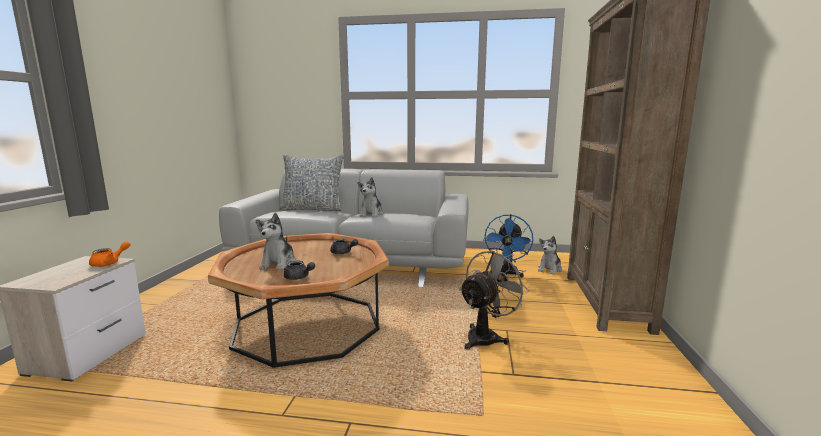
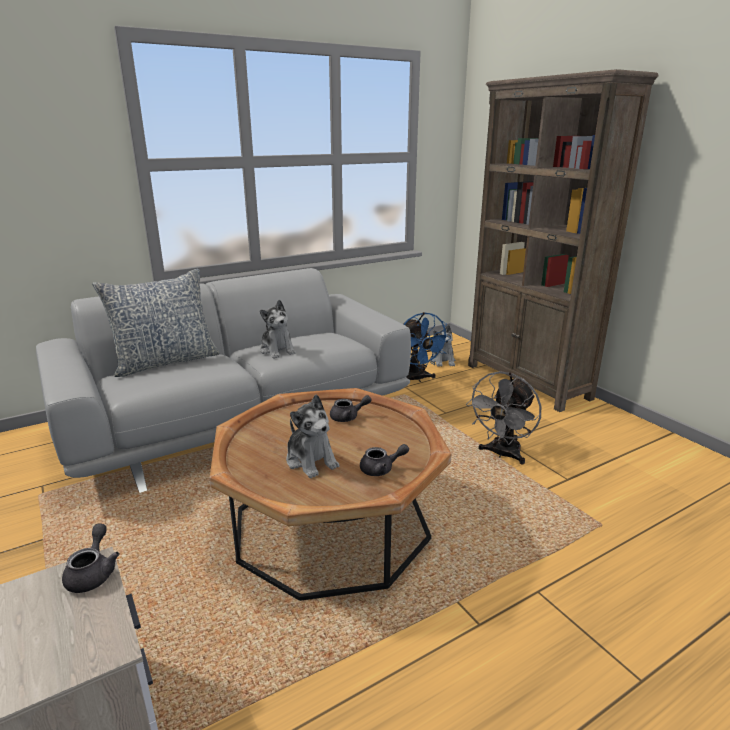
camera: 40 degrees left, 10 degrees up
(109, 263) = (93, 573): orange teapot -> grey teapot
(486, 337) = (502, 454): grey fan -> grey fan turned 150 degrees counterclockwise

